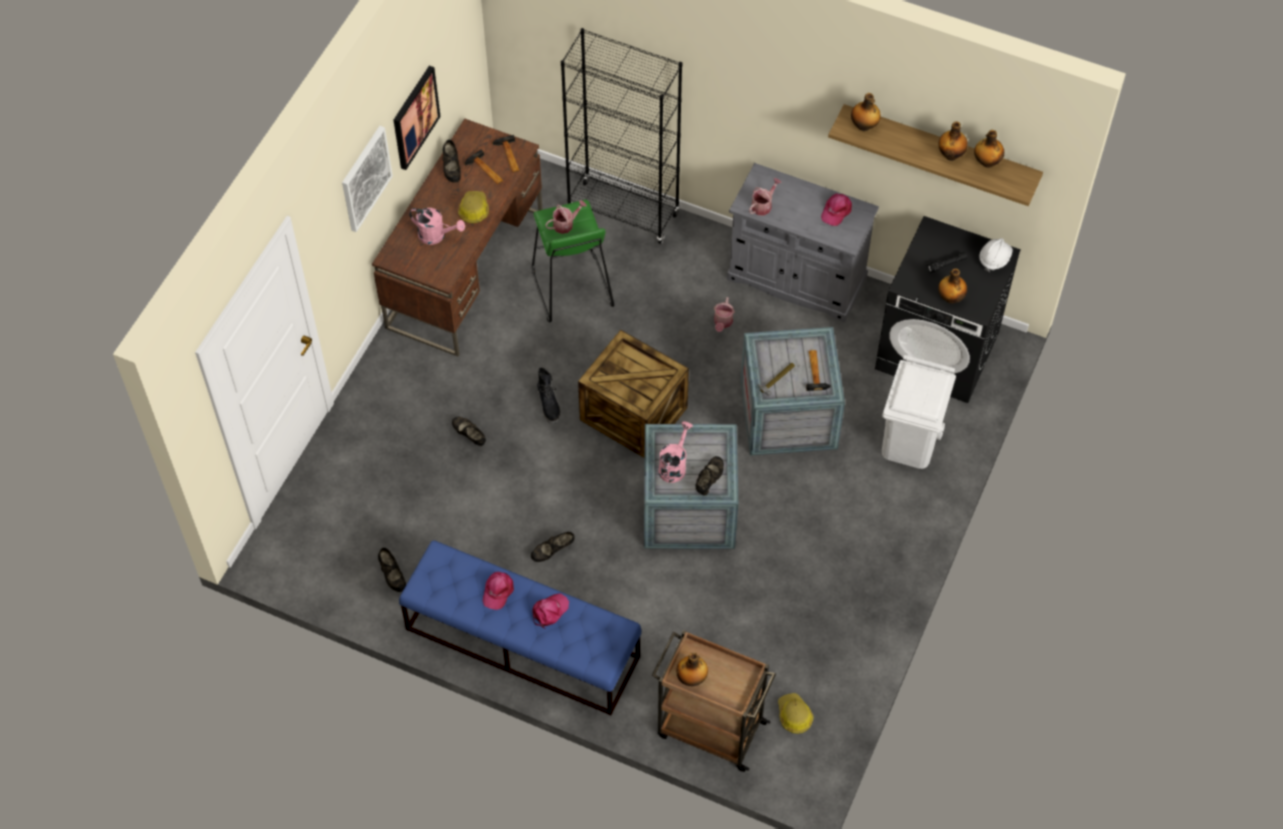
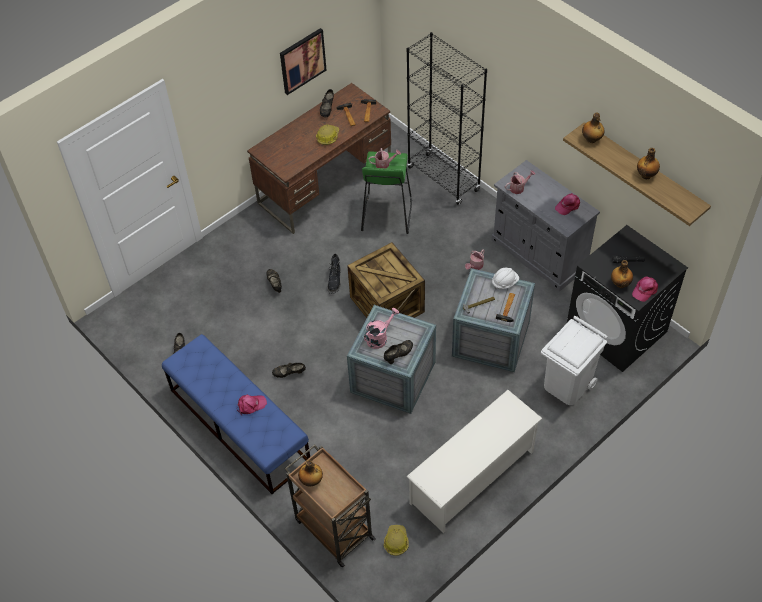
camera: 25 degrees right, 5 degrees down
(365, 178) = (247, 84): picture -> none
(436, 235) = (296, 145): pink watering can -> none
(498, 591) = (225, 380): pink cap -> pink cap (645, 290)
(848, 602) = (472, 477): none -> white shoe rack
(986, 162) = (670, 187): bottle -> none
(994, 259) = (665, 268): white hard hat -> white hard hat (505, 282)

